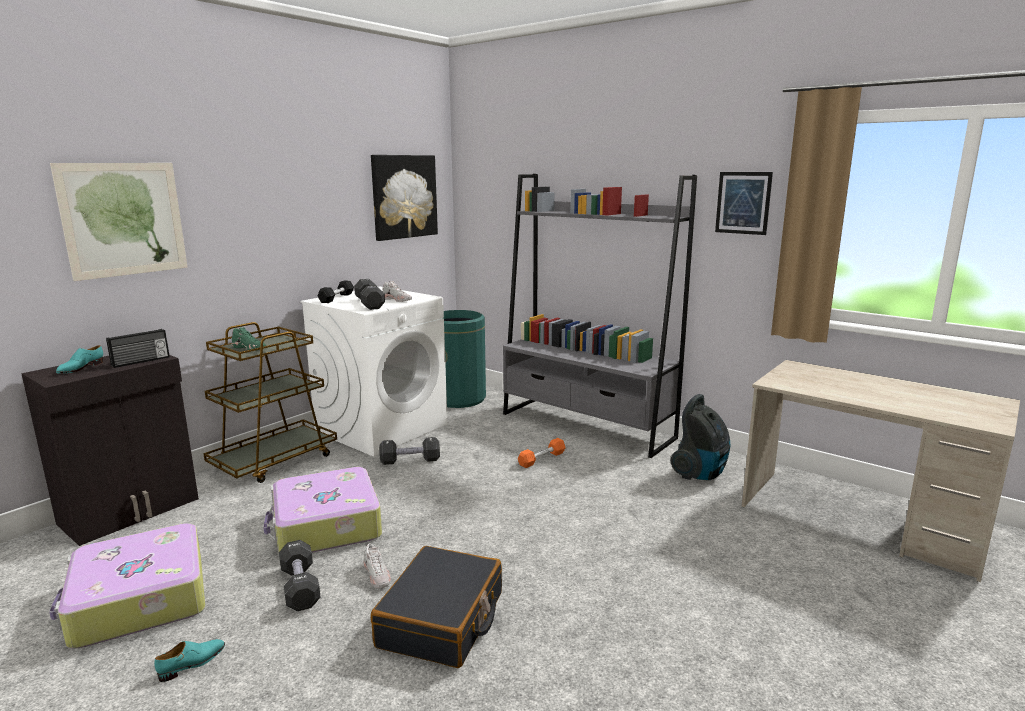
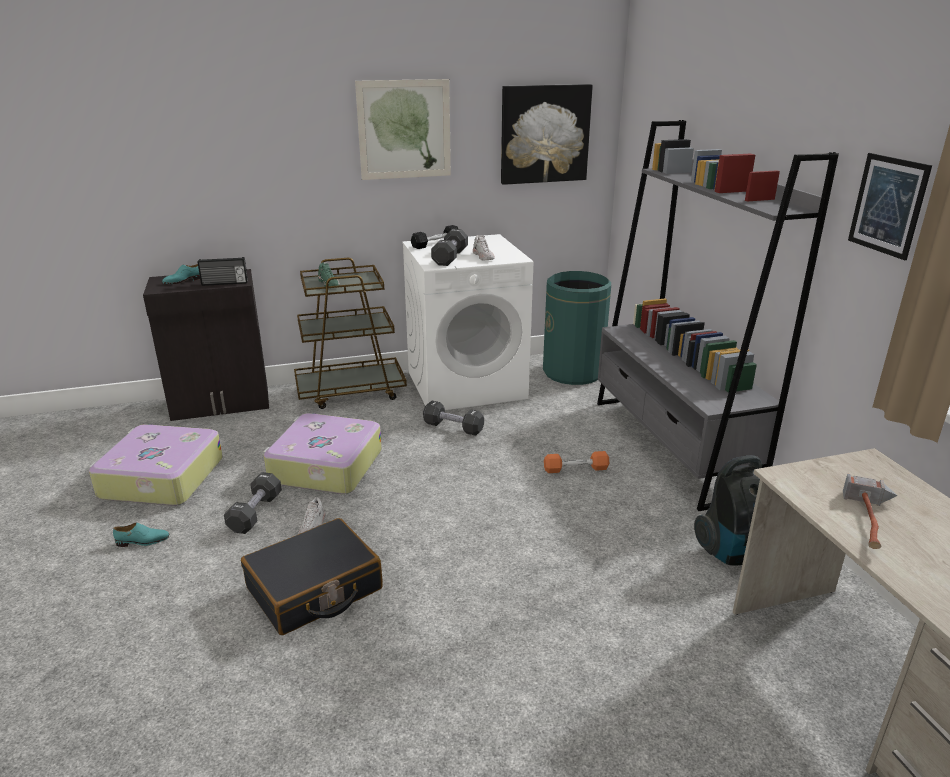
camera: 35 degrees right, 10 degrees up
(124, 219) = (232, 153): picture -> picture (404, 129)
(846, 391) = (873, 523): none -> hammer

